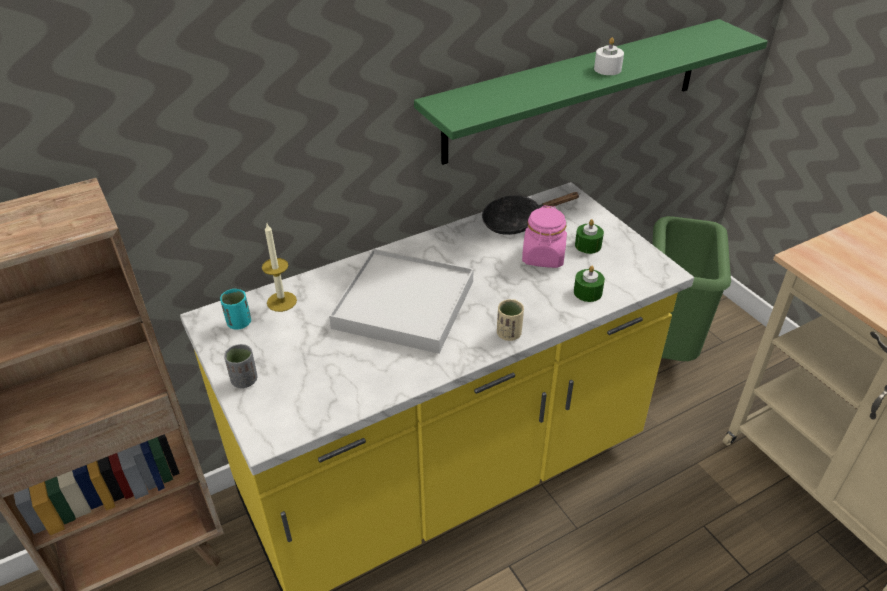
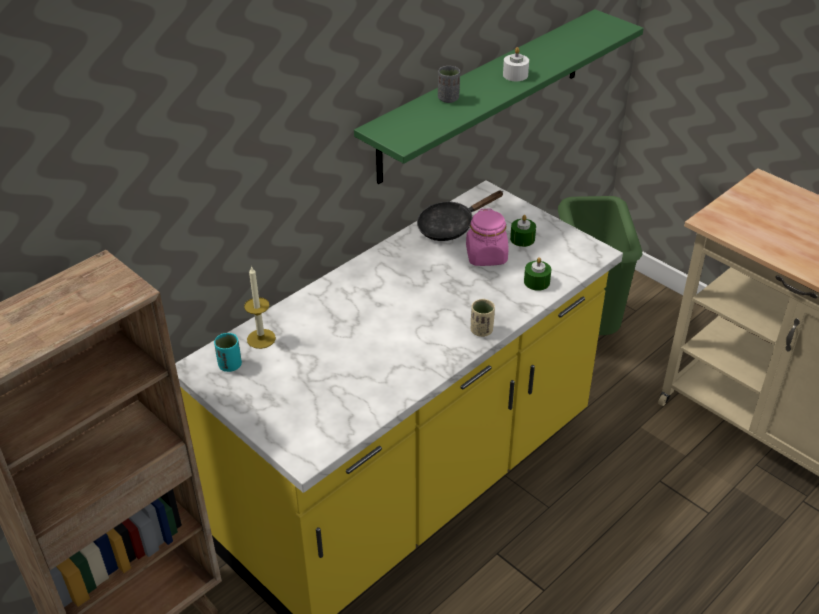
camera: 15 degrees left, 0 degrees up
(244, 380) = (261, 414): grey cup -> grey cup (448, 99)
(404, 304) = (378, 321): white tray -> none

